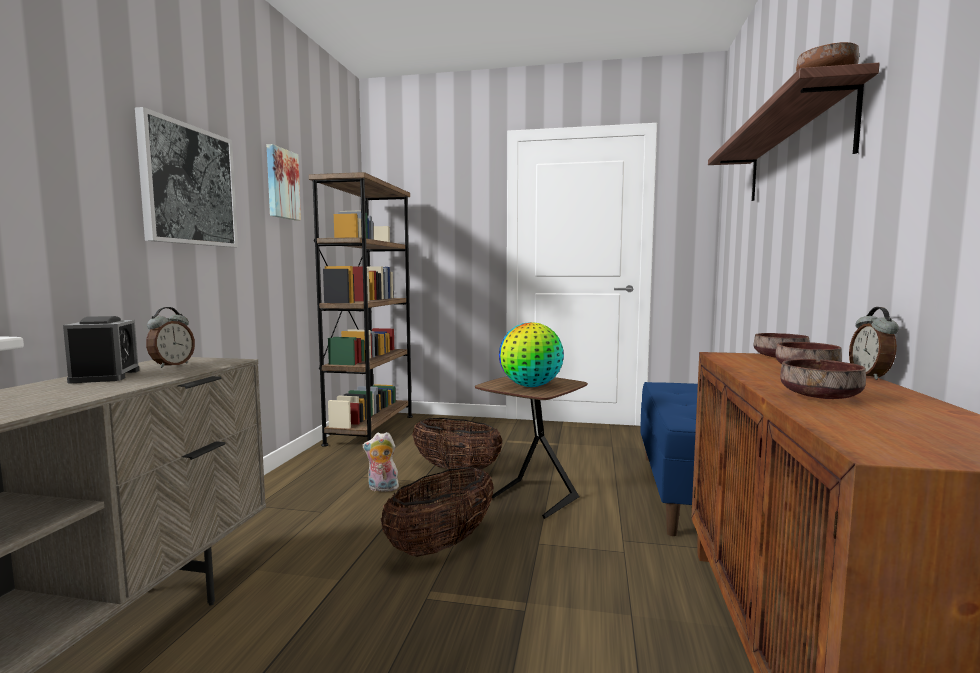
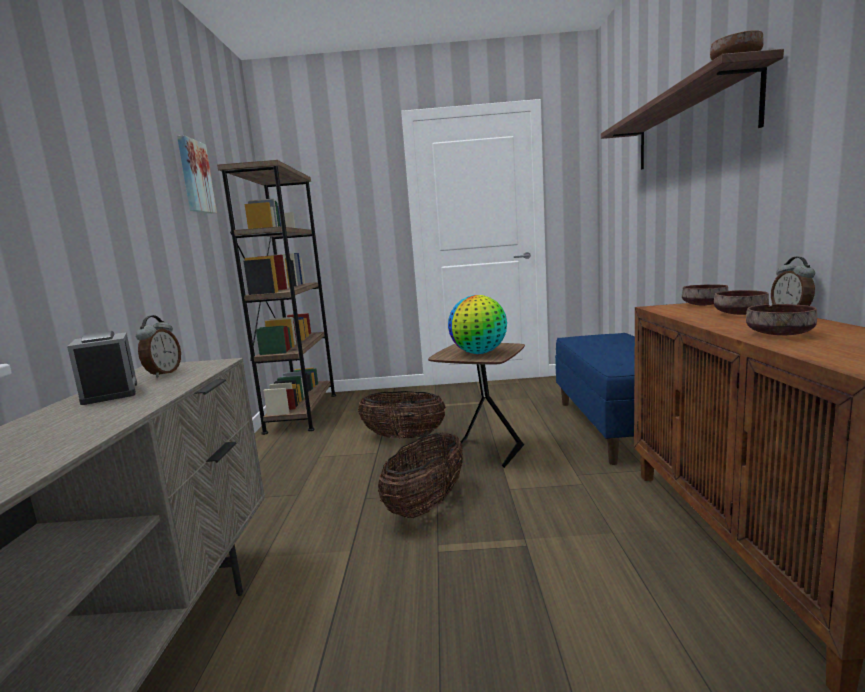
camera: 10 degrees left, 5 degrees up
(188, 185) = (119, 185): picture -> none
(382, 489) = (344, 465): plush toy -> none

